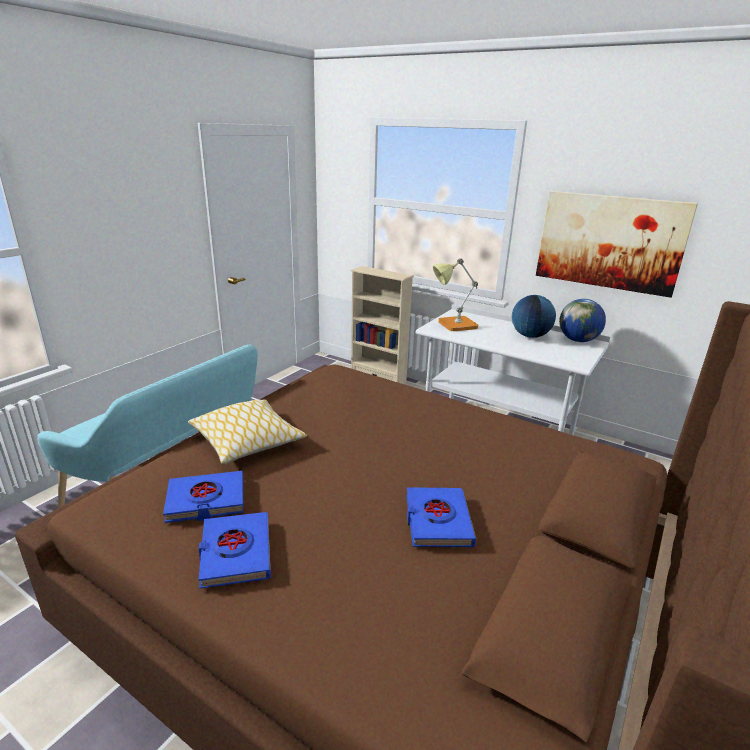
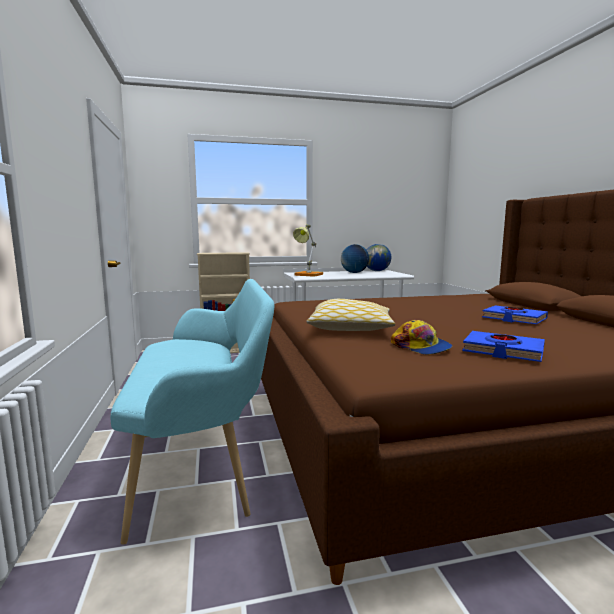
camera: 45 degrees left, 15 degrees down
(206, 501) = (421, 347): blue book -> cap
(609, 242) = (371, 212): picture -> none

